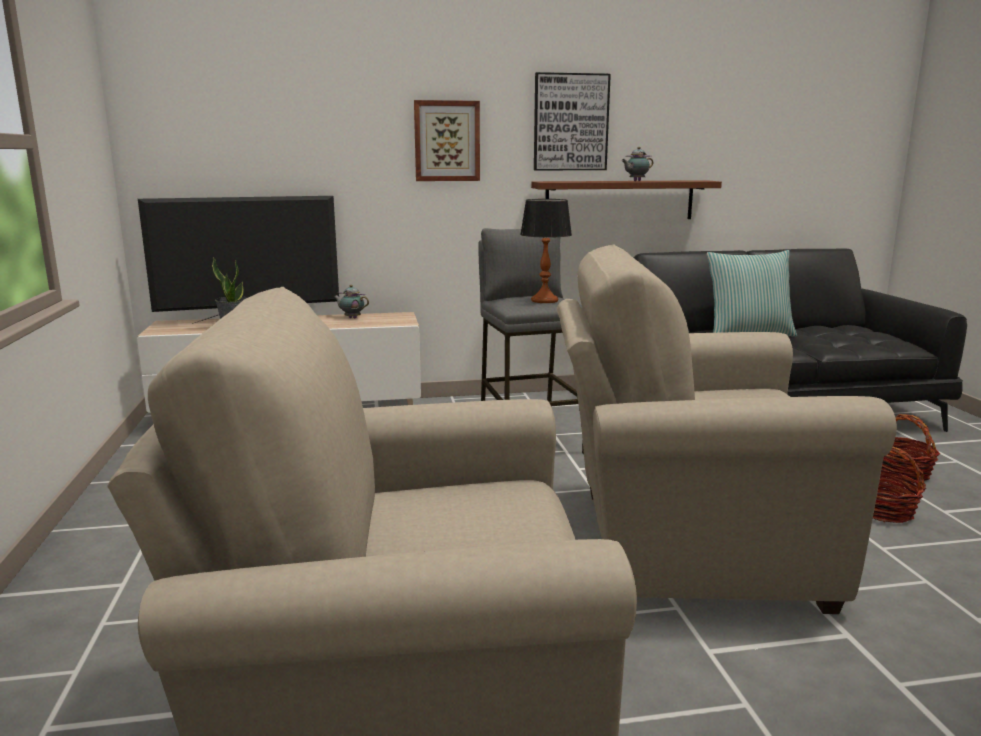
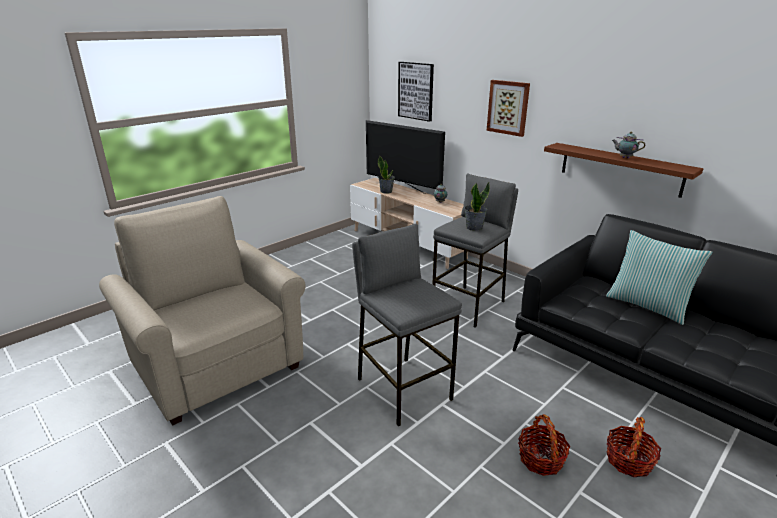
camera: 55 degrees right, 10 degrees up
(544, 300) = (474, 227): table lamp -> potted plant
(570, 122) = (590, 104): picture -> picture (416, 91)
(683, 544) = (403, 389): beige armchair -> grey stool

